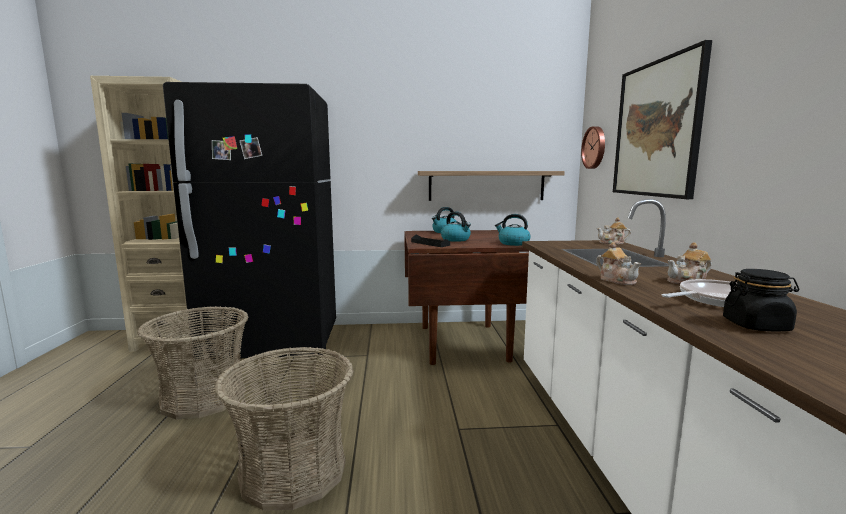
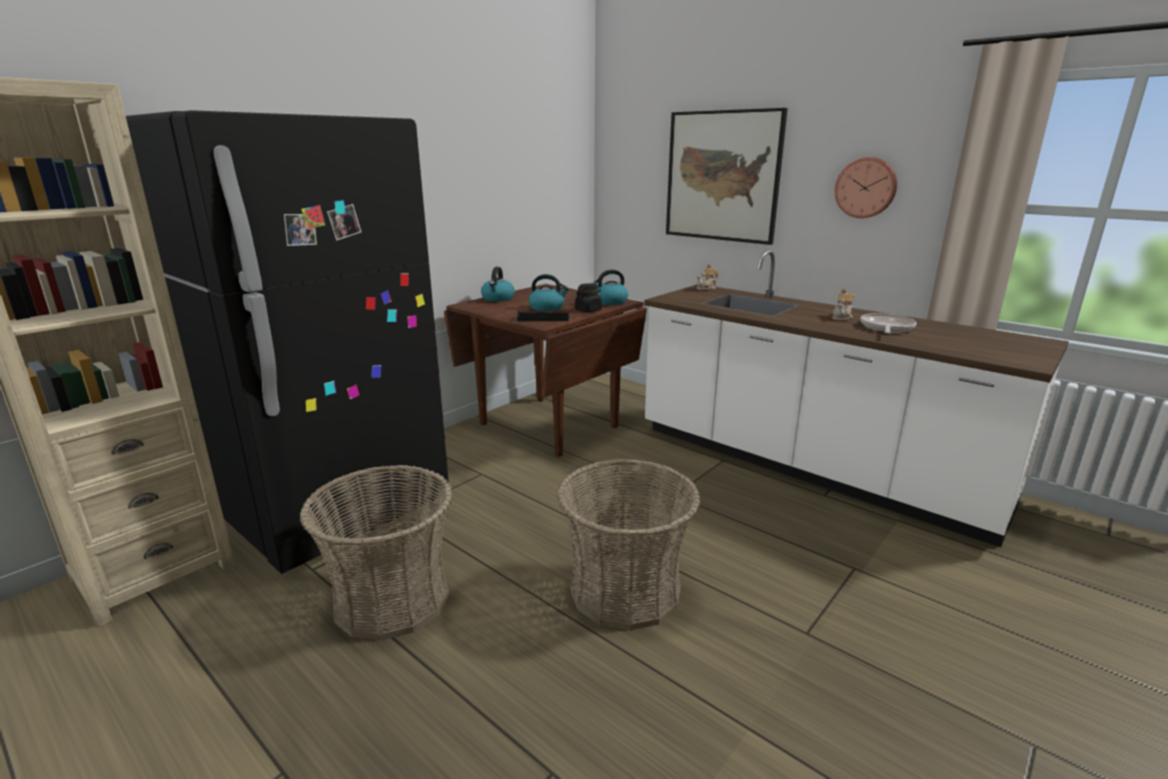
camera: 45 degrees left, 10 degrees up
(486, 185) = (519, 232): shelf -> none
(595, 147) = (624, 183): wall clock -> wall clock (866, 187)
(617, 280) = (814, 326): teapot -> none
(756, 325) = (934, 340): black jar -> black jar (588, 310)

